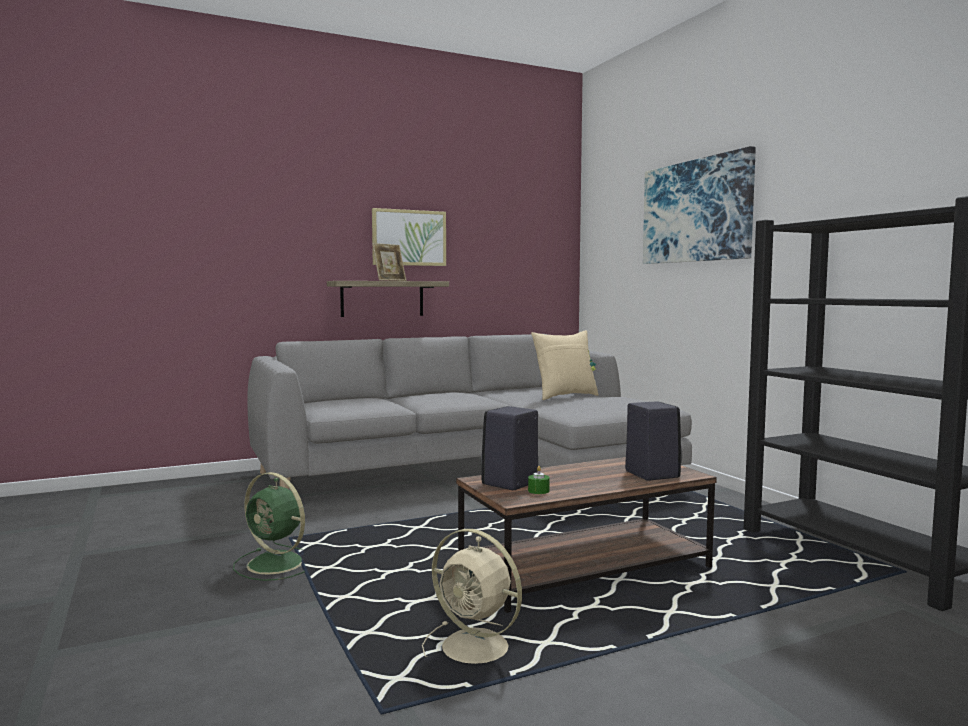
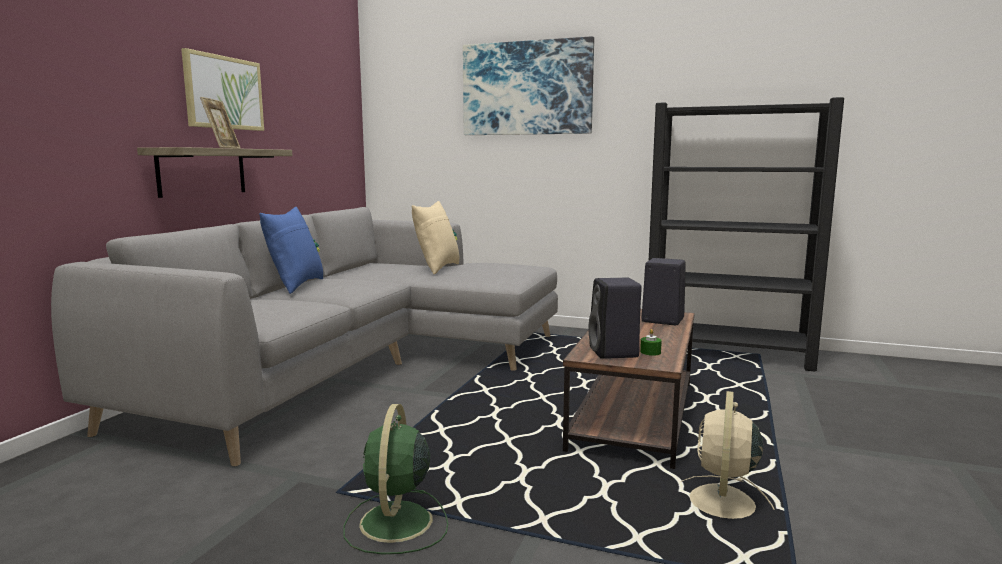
camera: 45 degrees left, 5 degrees up
(277, 564) = (395, 523): green fan -> green fan turned 105 degrees clockwise
(424, 394) = (296, 286): none -> blue pillow
(478, 649) = (722, 504): beige fan -> beige fan turned 120 degrees clockwise

